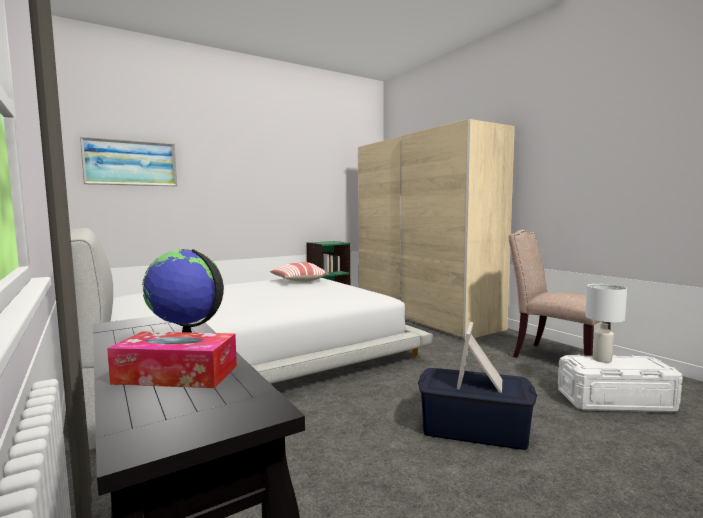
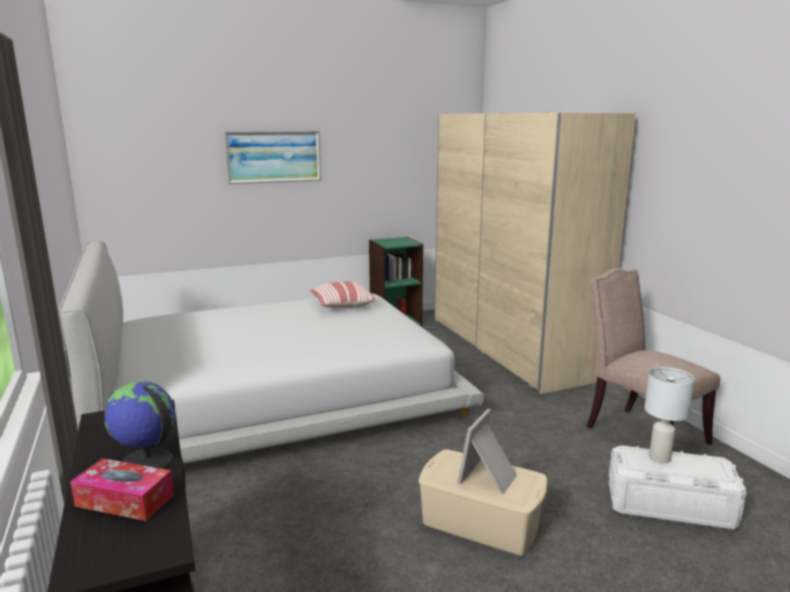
camera: 10 degrees right, 10 degrees up
(131, 163) = (149, 150): picture -> picture (274, 156)
(474, 428) = (480, 522): blue storage box -> beige storage box

